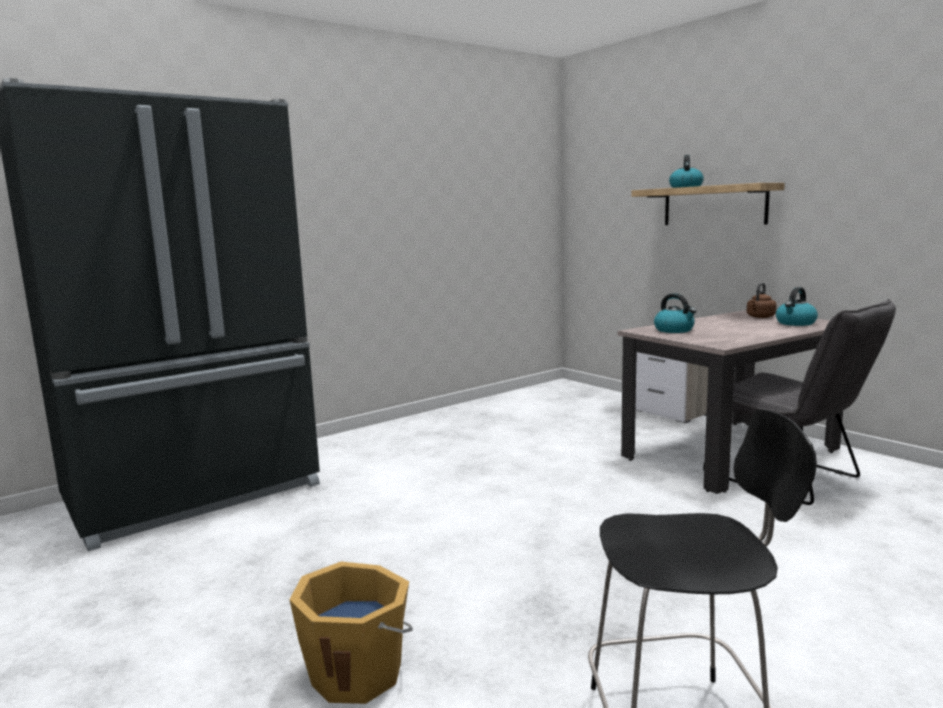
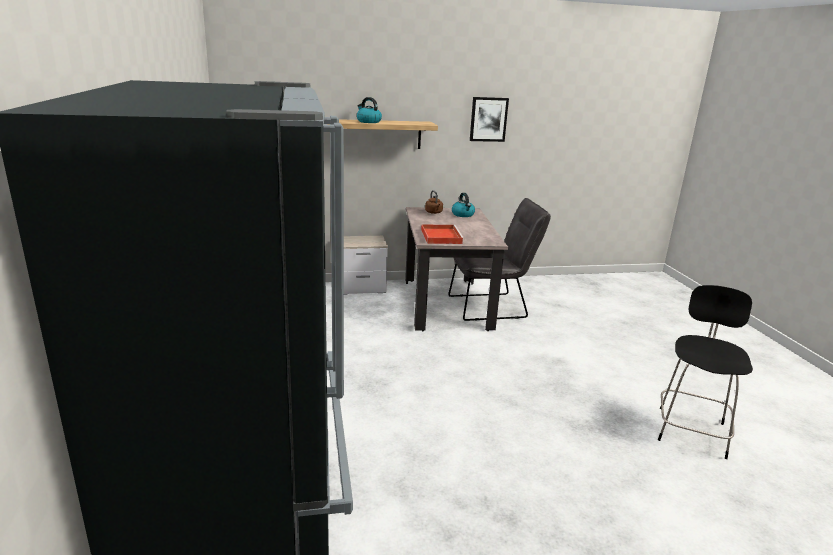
camera: 65 degrees left, 10 degrees up
(358, 672) = (624, 513): orange bucket -> none
(674, 330) = (440, 236): kettle -> red tray
(883, 171) = (488, 119): none -> picture

